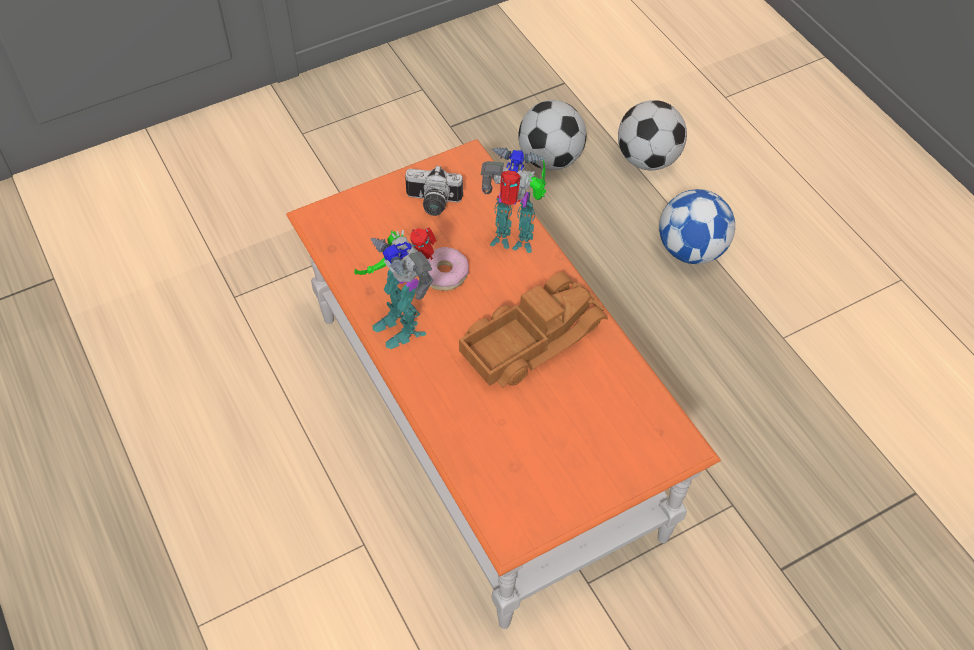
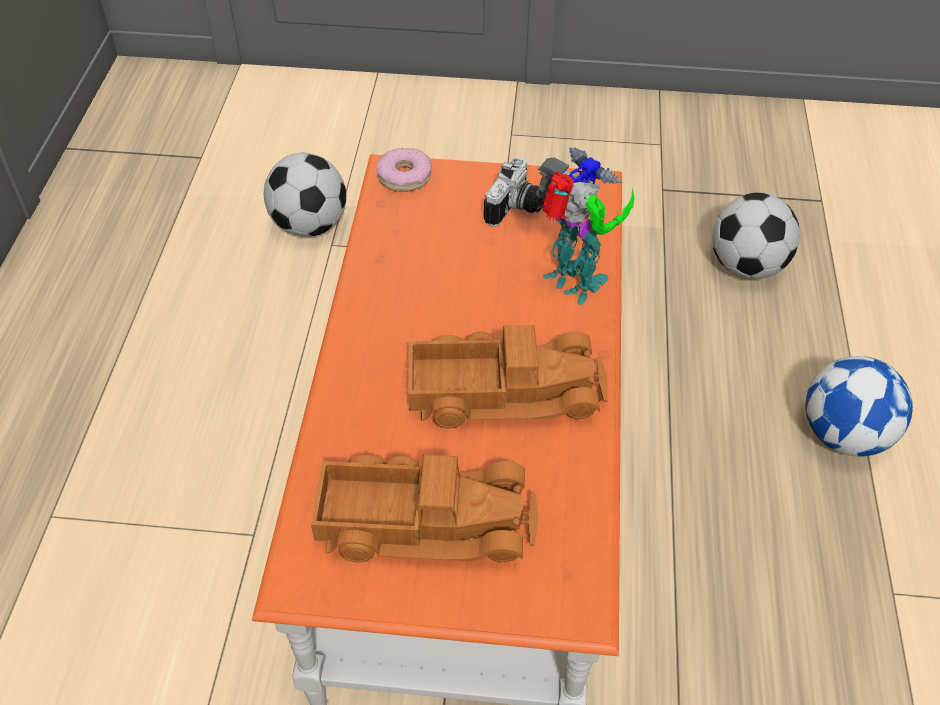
camera: 35 degrees right, 5 degrees down
(402, 323) = (384, 305): toy robot -> none
(432, 203) = (517, 209): camera -> camera turned 105 degrees counterclockwise
(444, 274) = (469, 280): donut -> donut (404, 176)
(553, 450) = (425, 520): none -> toy truck
(647, 160) = (861, 317): football -> football (309, 225)

